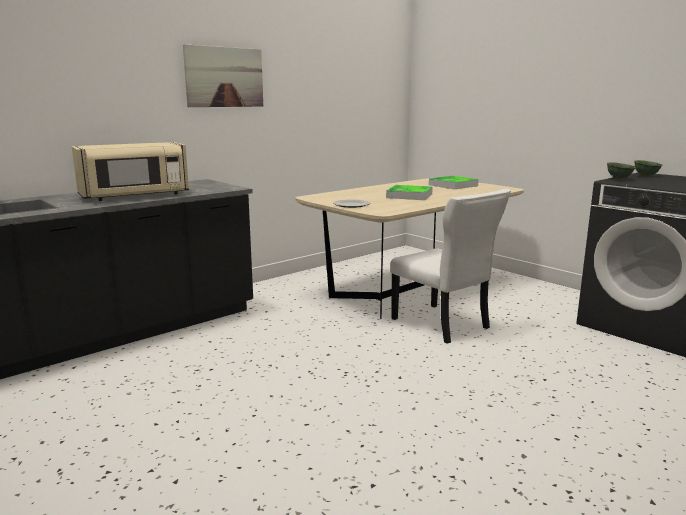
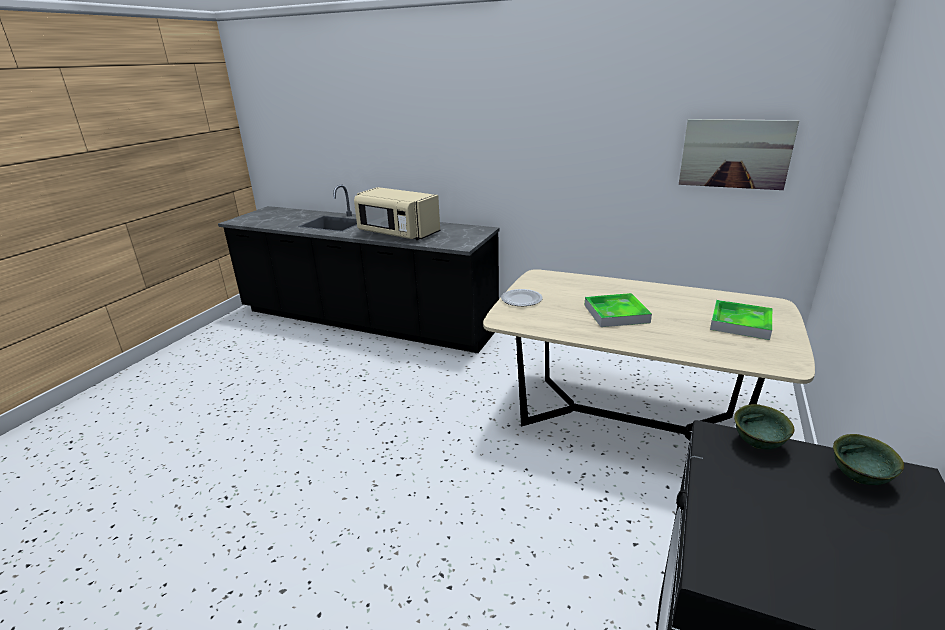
camera: 65 degrees right, 10 degrees up
(224, 77) = (525, 132): picture -> picture (735, 154)
(442, 325) = (541, 472): white chair -> none

